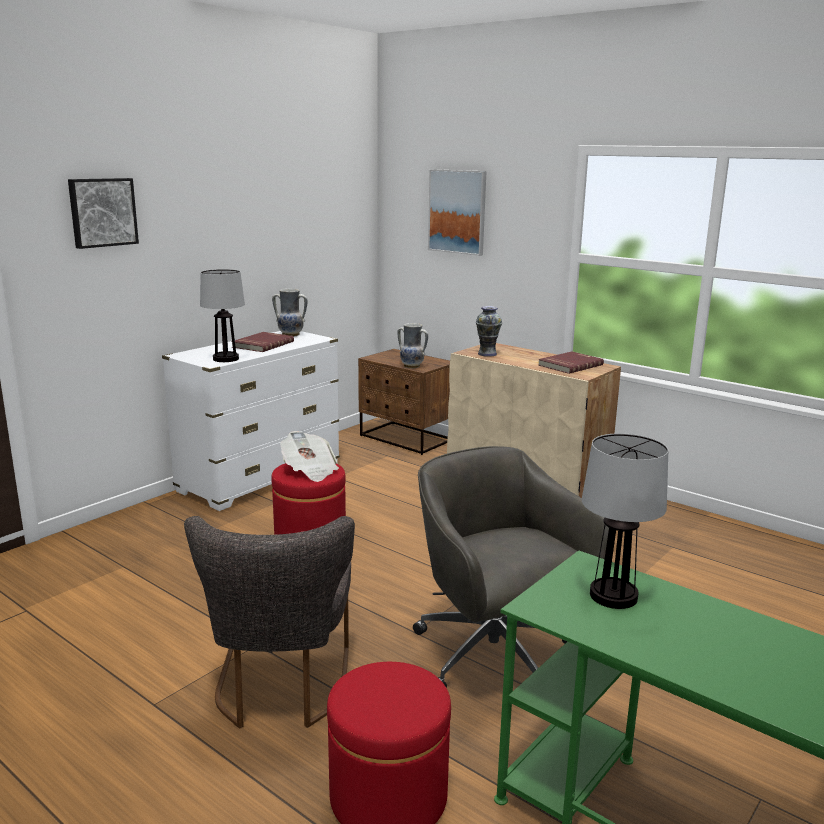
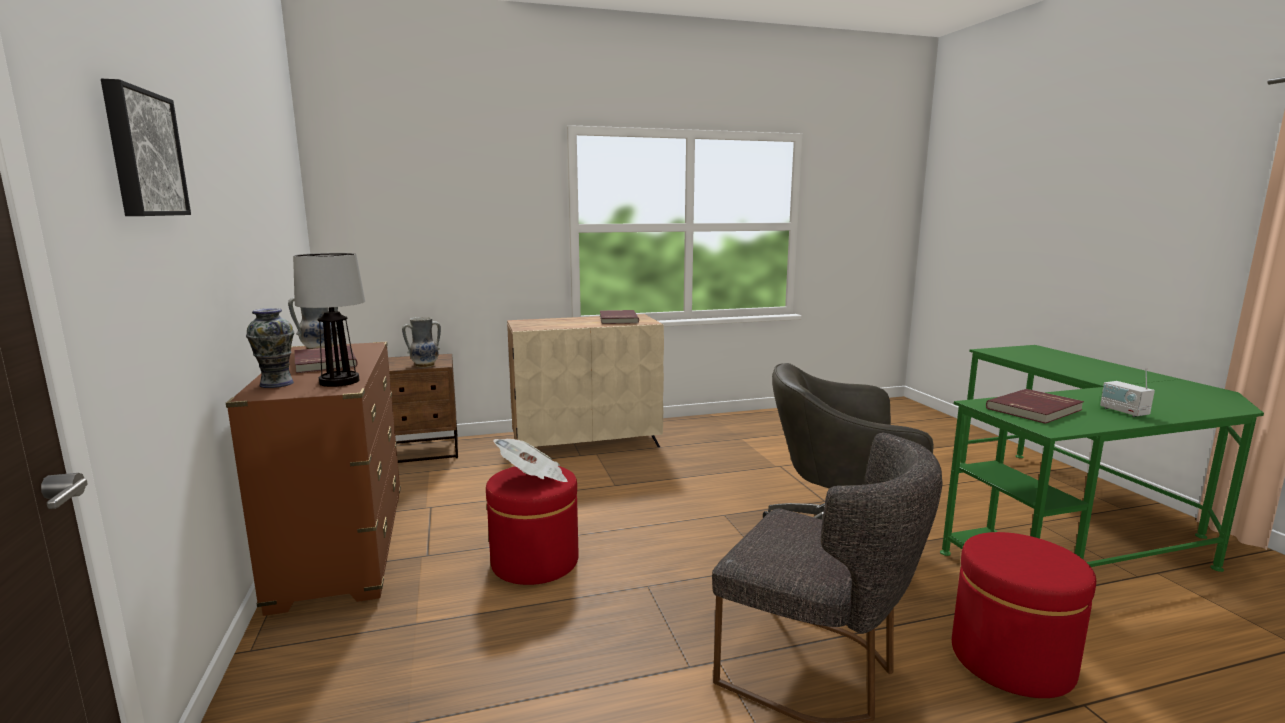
camera: 55 degrees left, 5 degrees down
(260, 478) = (342, 547): white dresser -> brown dresser
(457, 211) = (431, 193): picture -> none
(486, 354) = (541, 326): vase -> vase (276, 384)
(614, 596) = (1035, 409): table lamp -> red book
(703, 656) = (1124, 412): none -> radio

